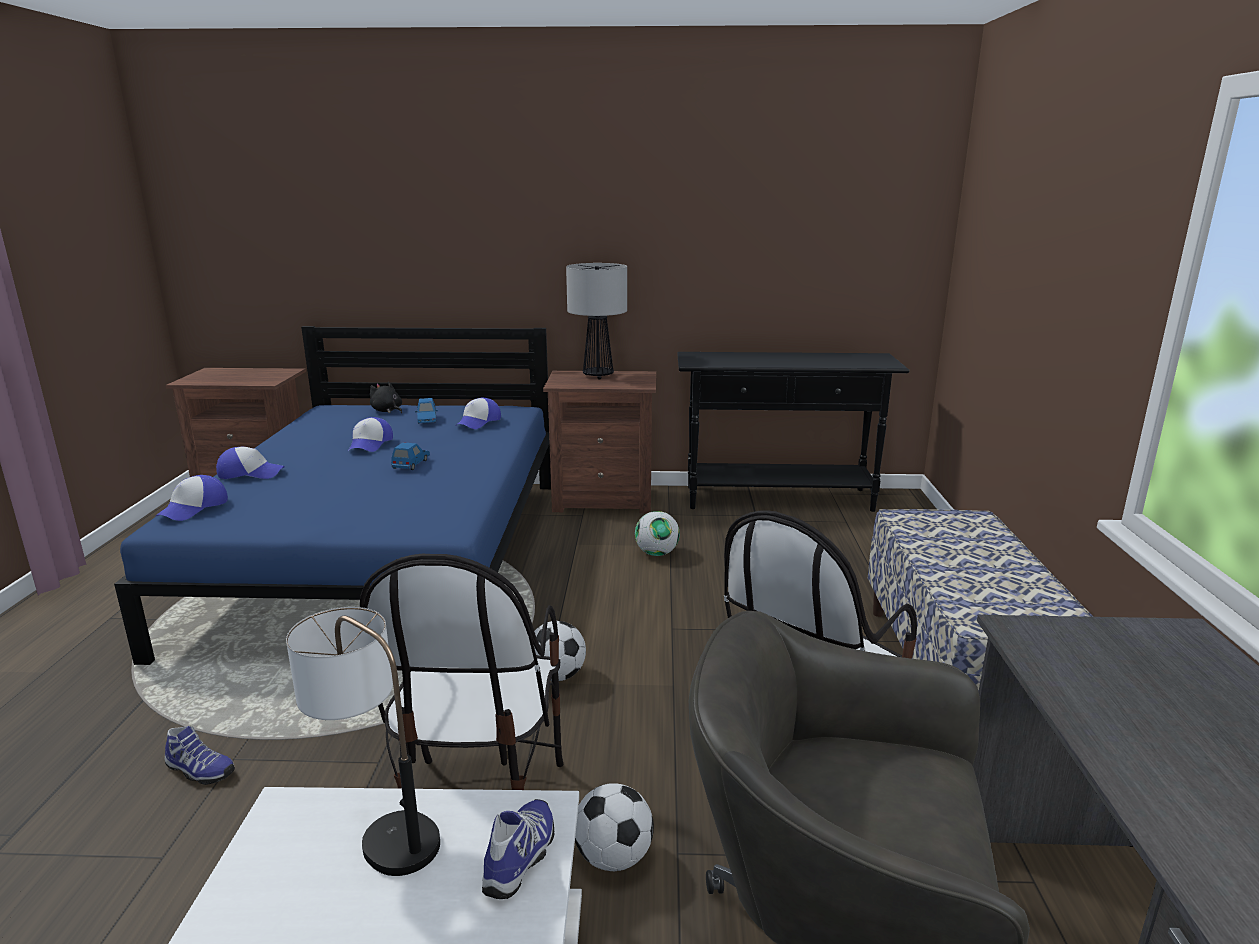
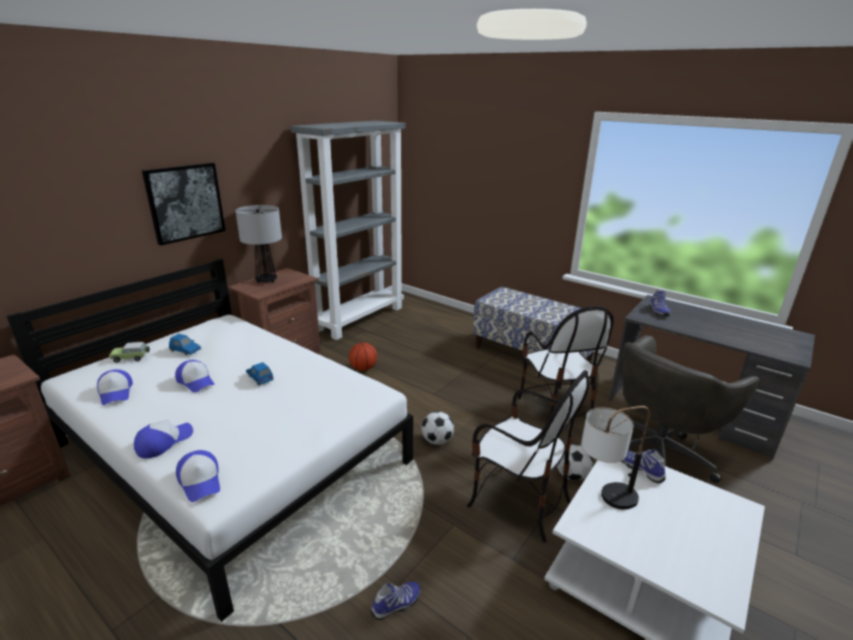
camera: 55 degrees left, 5 degrees up
(387, 411) = (131, 358): black plush toy -> toy car
(389, 557) = (233, 453): blue bed -> white bed
(478, 422) = (228, 337): cap -> cap (116, 392)
(514, 243) = (185, 202): none -> picture
(656, 553) = (363, 368): football -> basketball
(779, 499) = (359, 318): black console table -> grey bookcase
(1118, 649) = (658, 311): none -> shoe

